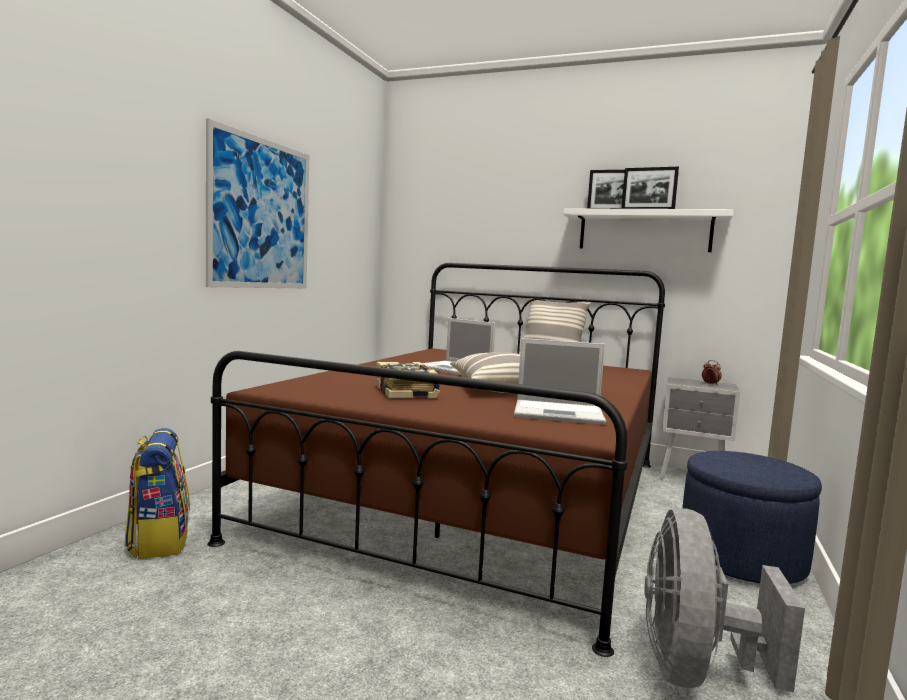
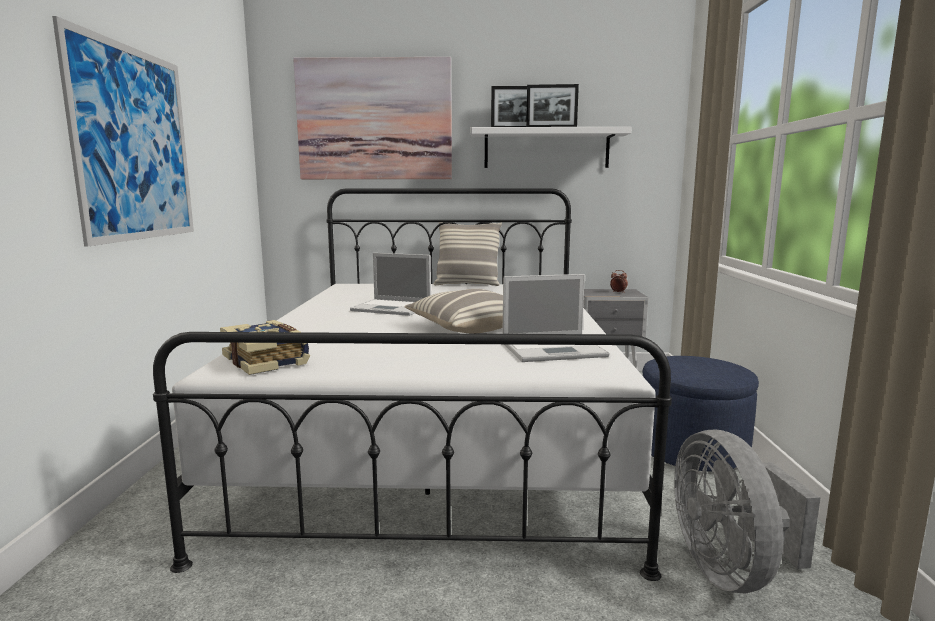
camera: 20 degrees left, 5 degrees up
(158, 541) = (100, 584): backpack -> none
(407, 392) = (383, 348): book -> book (267, 360)
(478, 496) = (437, 437): brown bed -> white bed
(481, 202) = (374, 120): none -> picture

